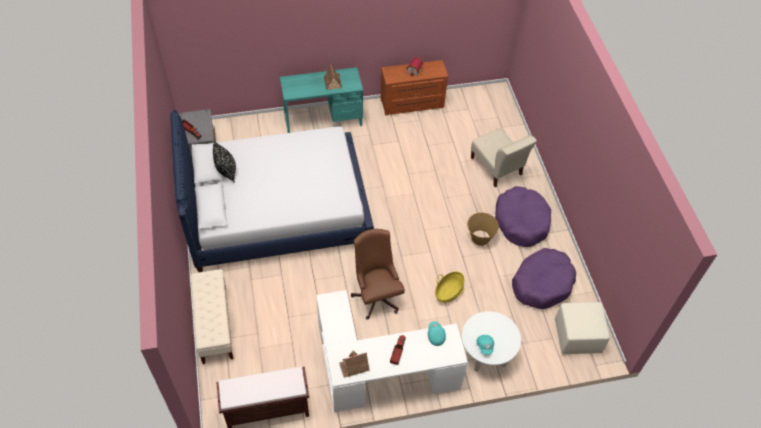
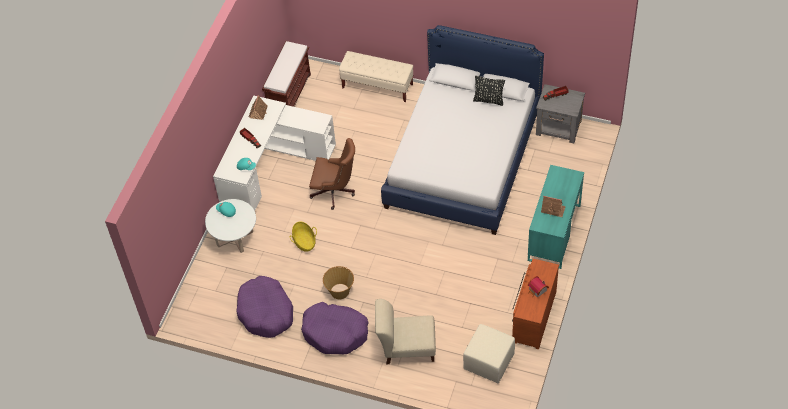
camera: 125 degrees right, 0 degrees up
(577, 337) = (204, 308): beige ottoman -> beige ottoman (489, 361)

